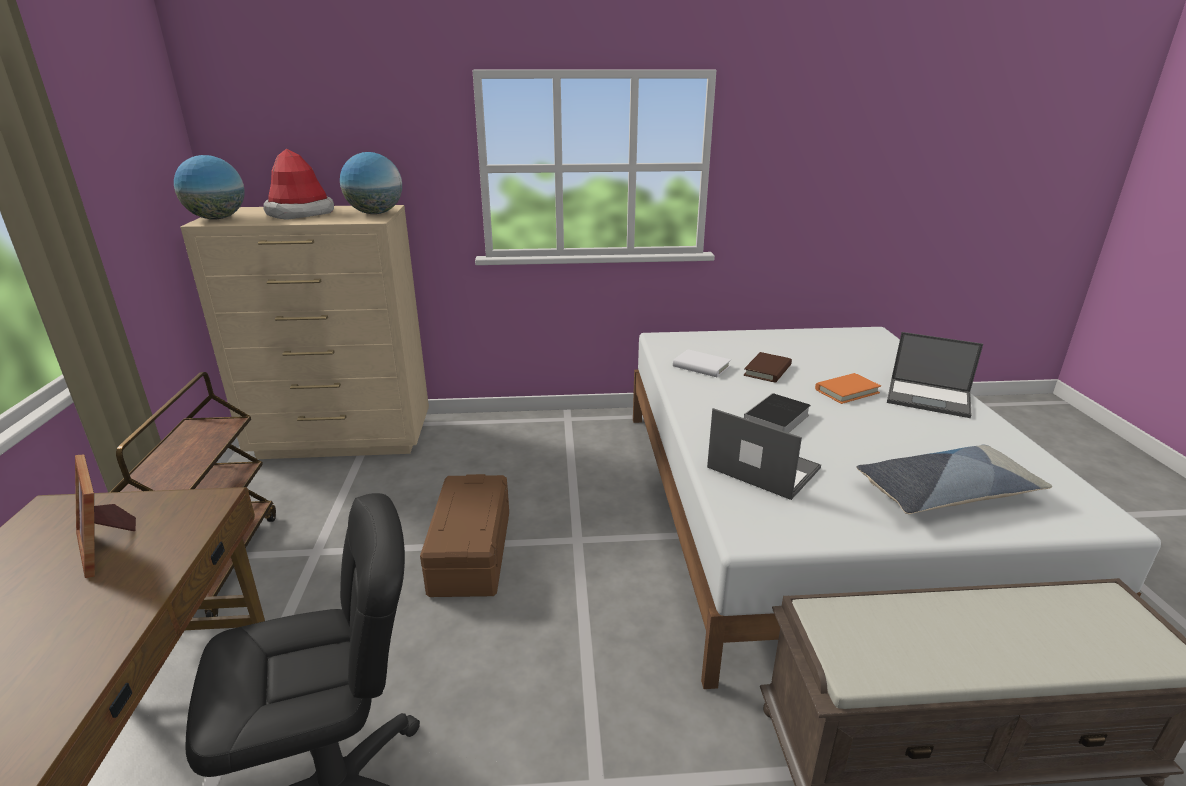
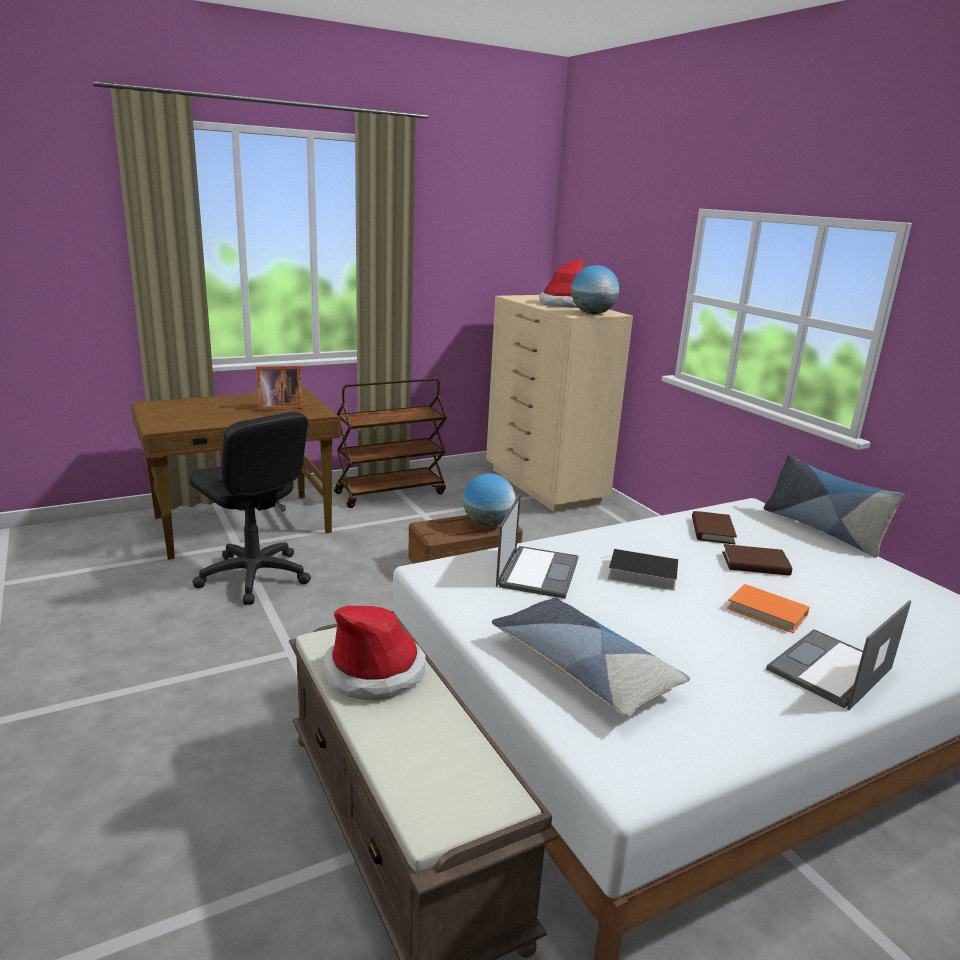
camera: 65 degrees right, 5 degrees down
(107, 544) = (278, 407): picture frame -> picture frame turned 135 degrees counterclockwise
(217, 218) = (521, 297): globe -> globe (487, 523)
(701, 366) = (712, 531): white book -> brown book
(715, 330) = (822, 530): none -> pillow
(922, 638) = (374, 671): none -> hat
(929, 398) = (829, 670): laptop -> laptop turned 45 degrees clockwise

